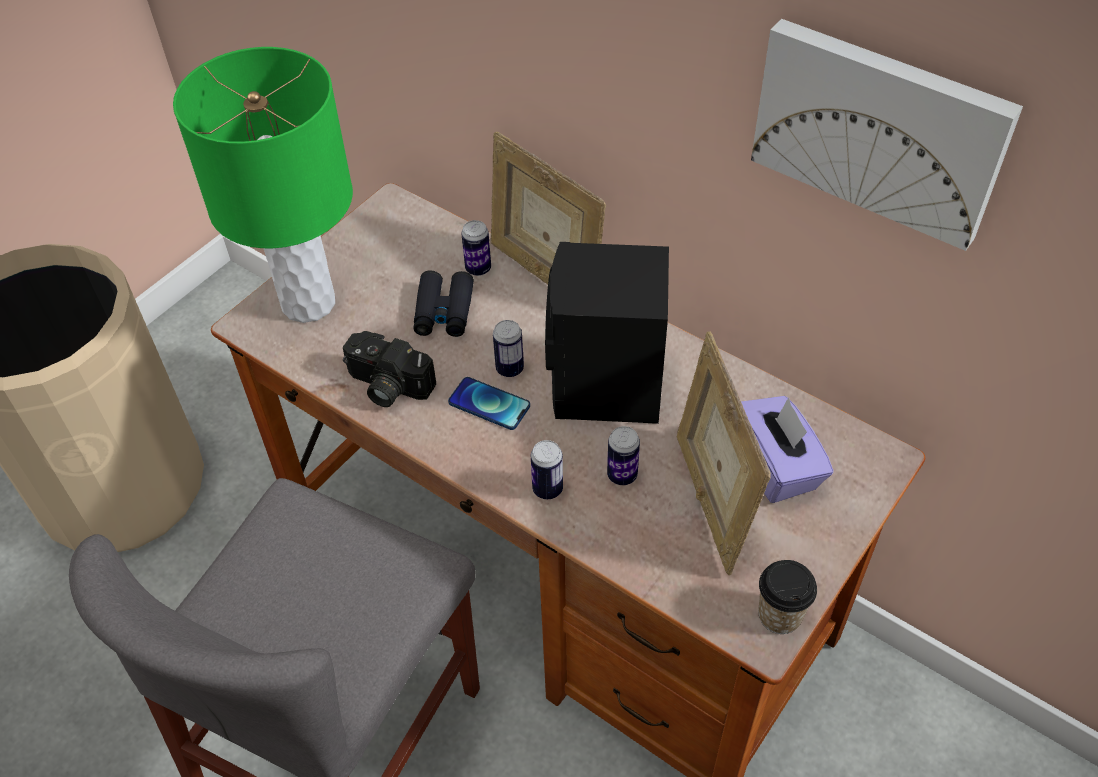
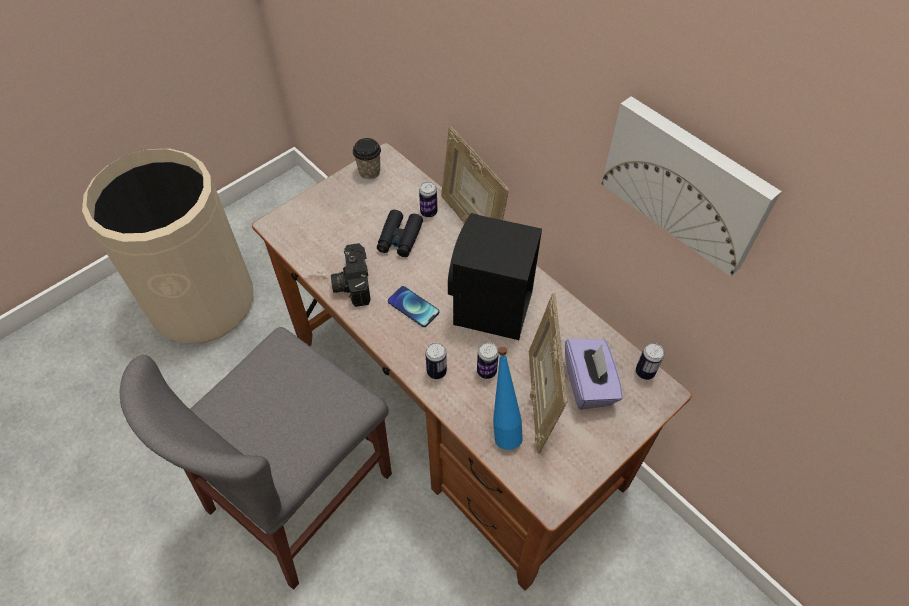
camera: 10 degrees right, 5 degrees up
(309, 303) = (316, 218): green table lamp -> none
(386, 386) = (351, 283): camera -> camera turned 45 degrees clockwise
(509, 369) = (432, 285): can -> can (645, 372)
(667, 548) = (503, 426): none -> blue bottle
(779, 615) = (564, 487): cup -> cup (369, 171)

